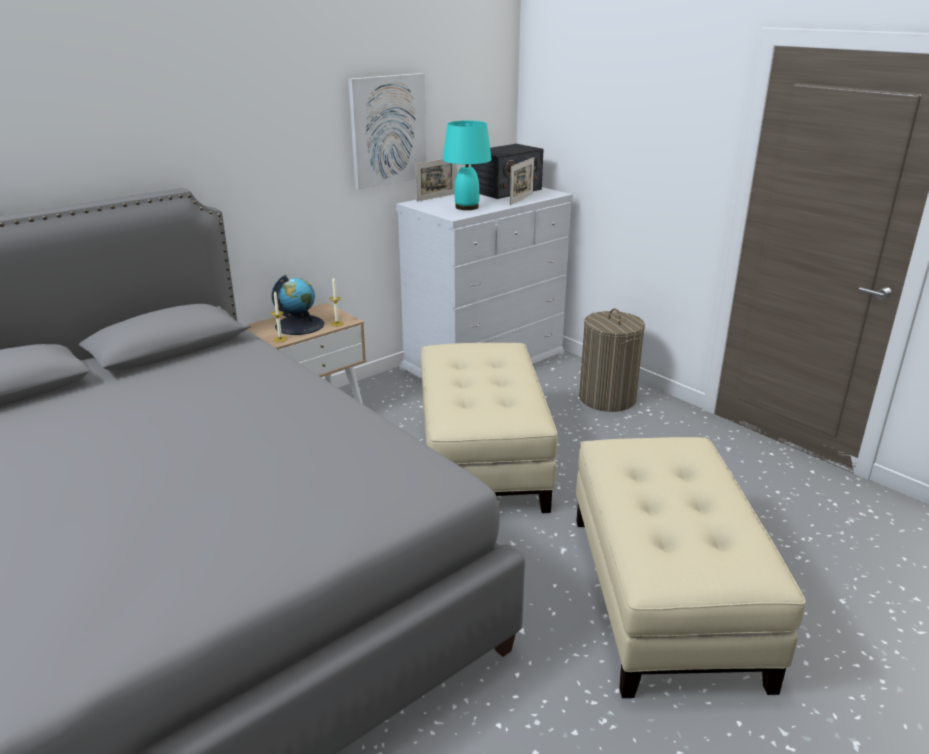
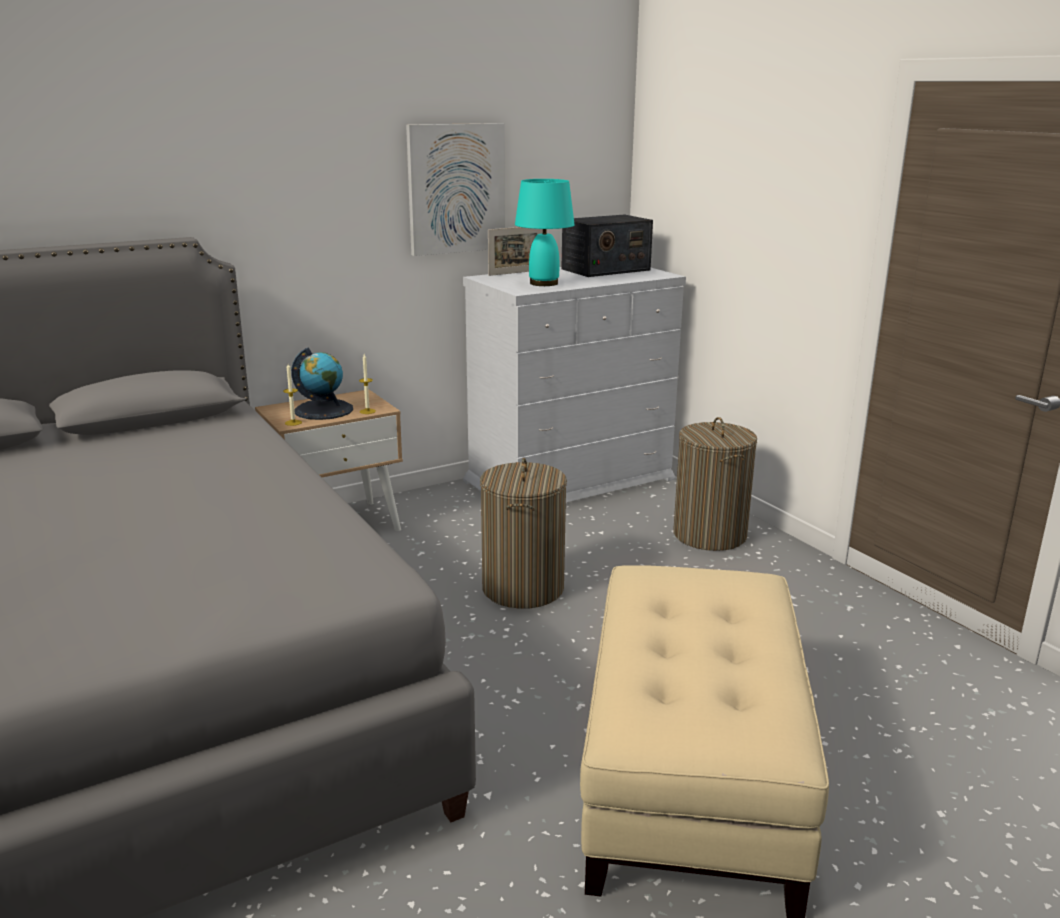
camera: 10 degrees right, 5 degrees down
(483, 458) = (523, 588): beige ottoman -> laundry basket
(521, 199) = (617, 278): picture frame -> none

